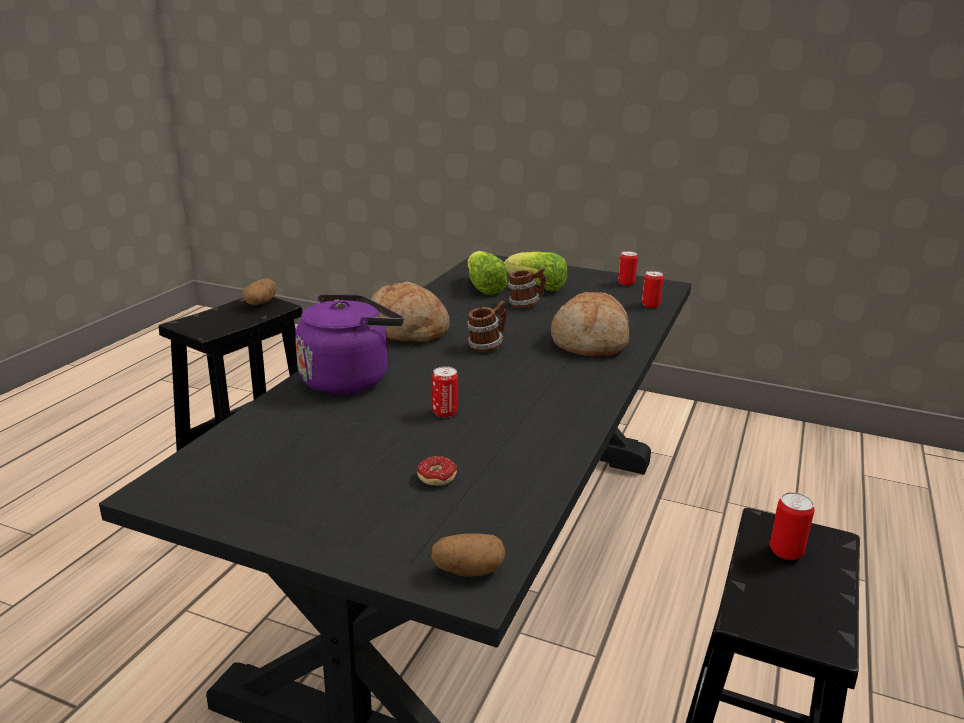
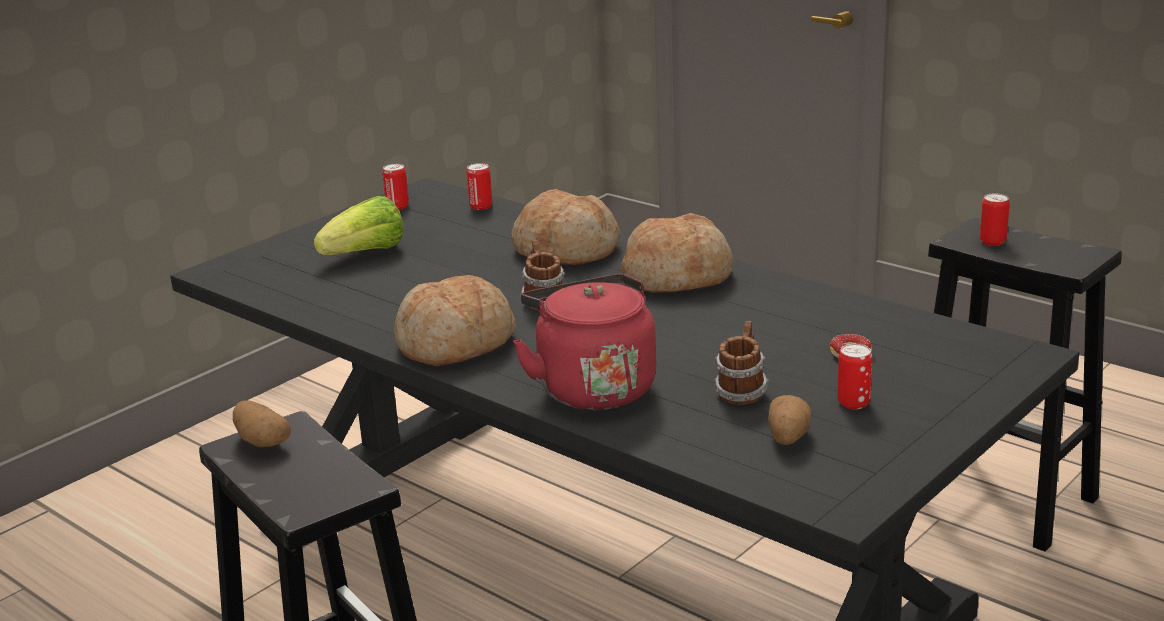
camera: 70 degrees left, 0 degrees up
(349, 379) = (592, 387): purple kettle -> red kettle
(445, 412) = (711, 340): can -> can (853, 403)
(468, 571) = (1006, 354): potato -> potato (787, 437)
(483, 288) = (337, 284): lettuce -> none
(525, 305) = (423, 267): mug -> mug (741, 393)
(565, 387) = (678, 276): none -> bread

